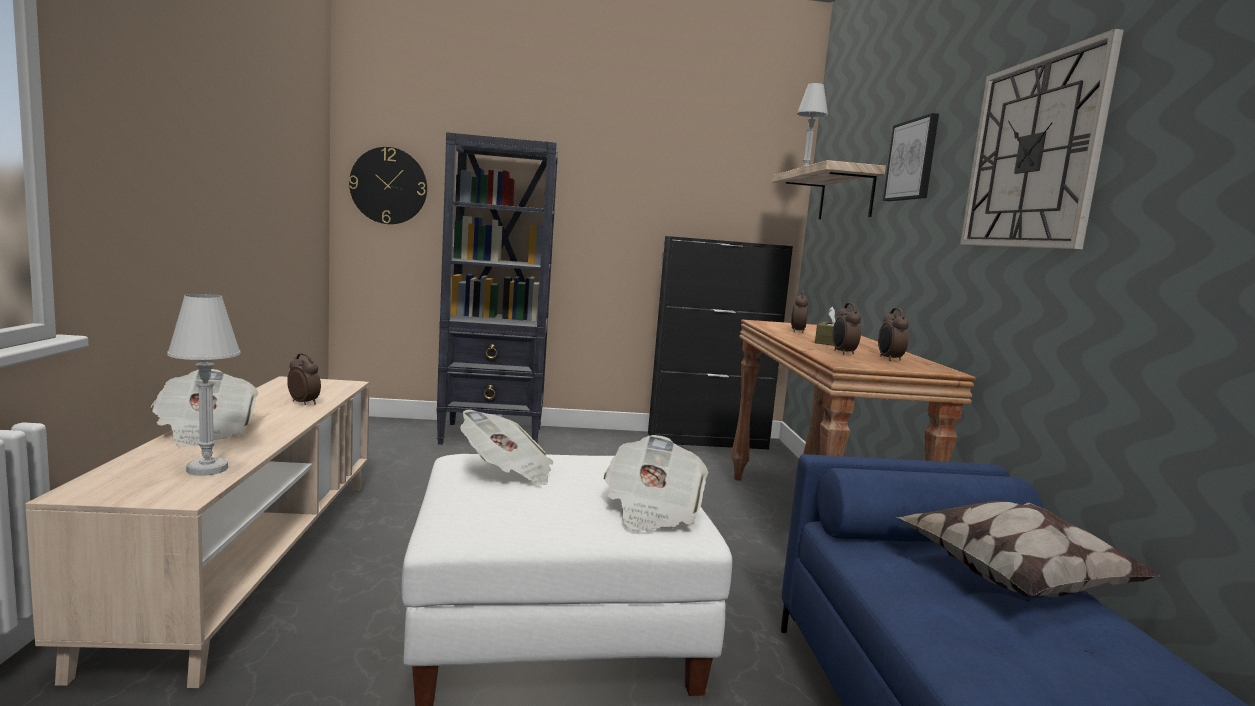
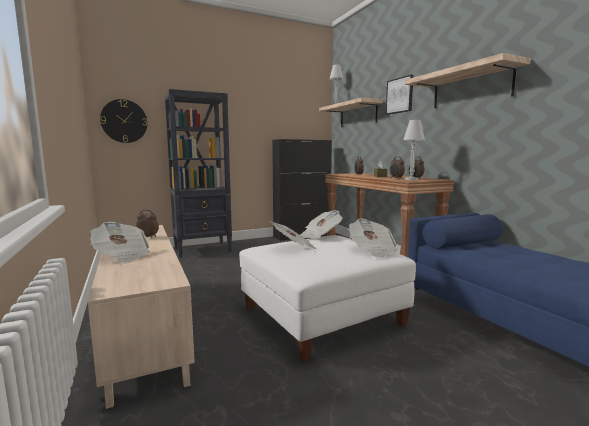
camera: 20 degrees left, 0 degrees up
(207, 469) = (158, 270): white table lamp -> white table lamp (411, 180)
(610, 454) = (320, 235): none -> newspaper
(1013, 581) = (509, 249): pillow -> none
(1033, 153) = (471, 87): wall clock -> shelf

